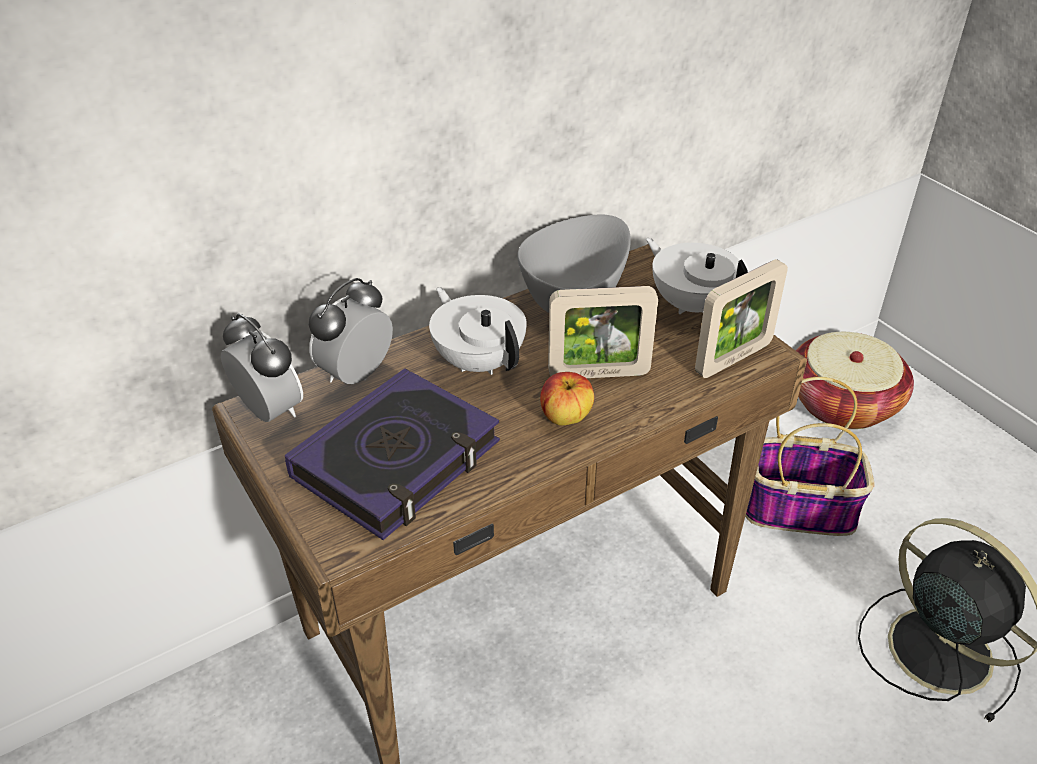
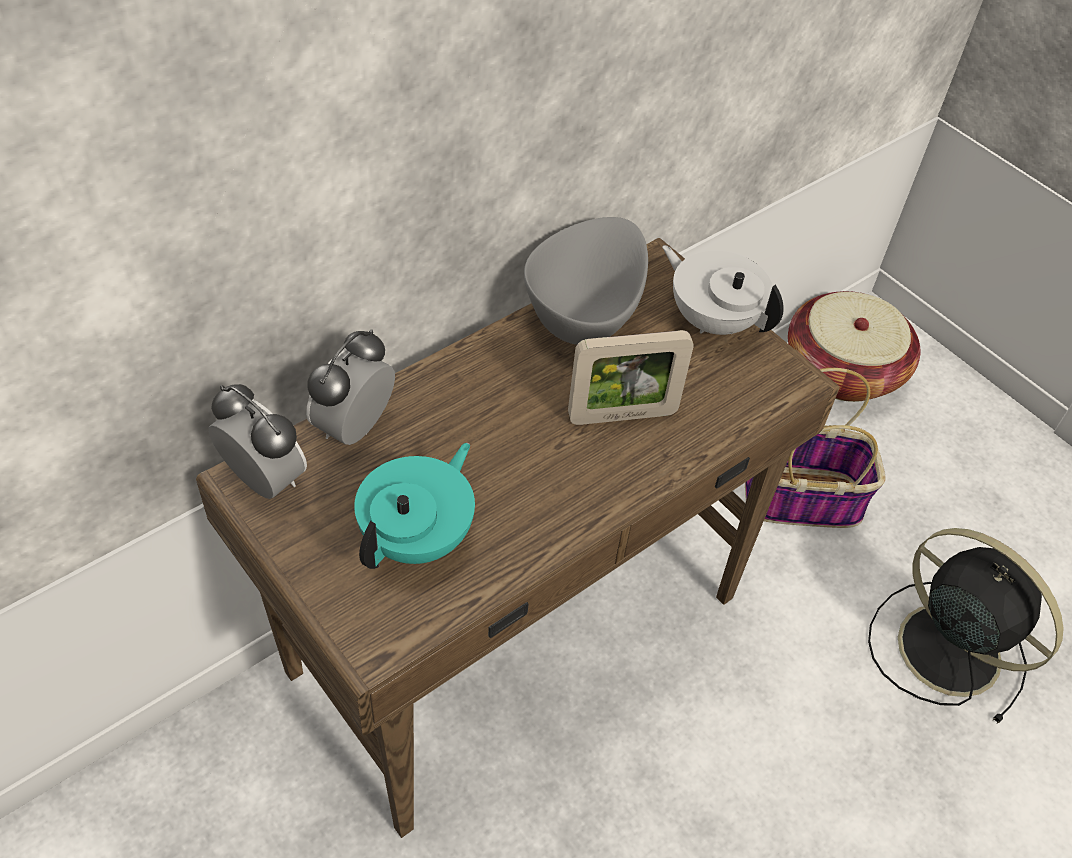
camera: 10 degrees left, 10 degrees up
(397, 461) = (418, 537): book -> turquoise teapot
(479, 361) = (489, 404): white teapot -> none
(565, 417) = (593, 473): apple -> none
(733, 359) = (763, 390): picture frame -> none

